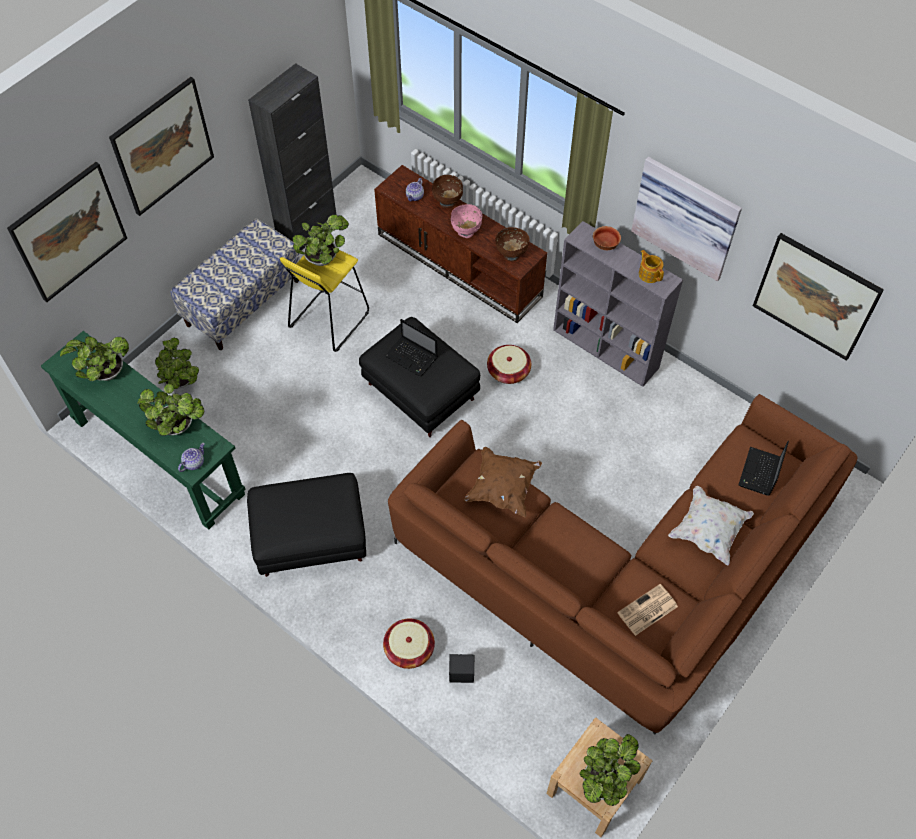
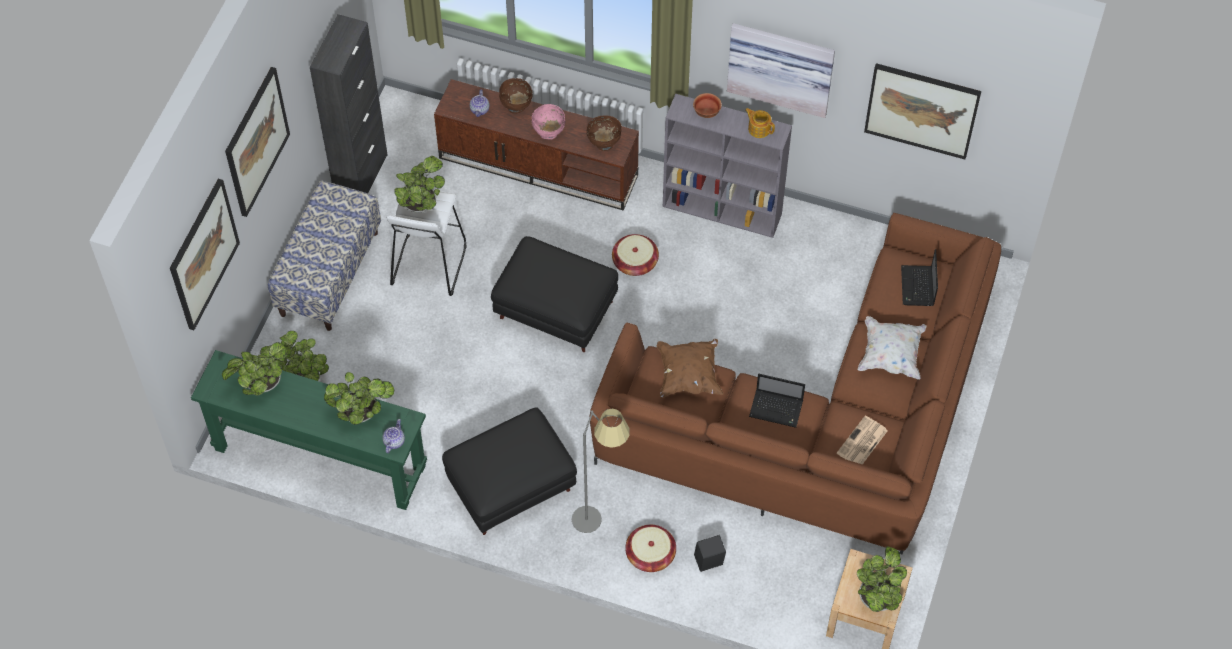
camera: 20 degrees left, 0 degrees up
(328, 320) = (428, 265): yellow stool -> white stool
(378, 597) = (600, 519): none -> grey floor lamp
(412, 357) = (546, 277): laptop -> laptop (777, 409)

